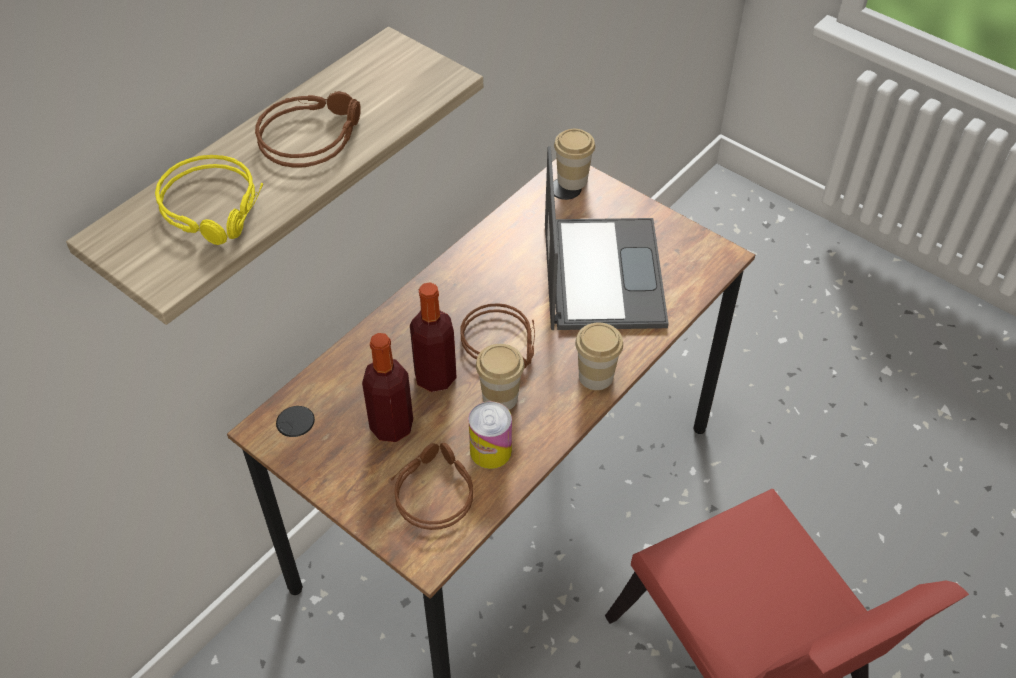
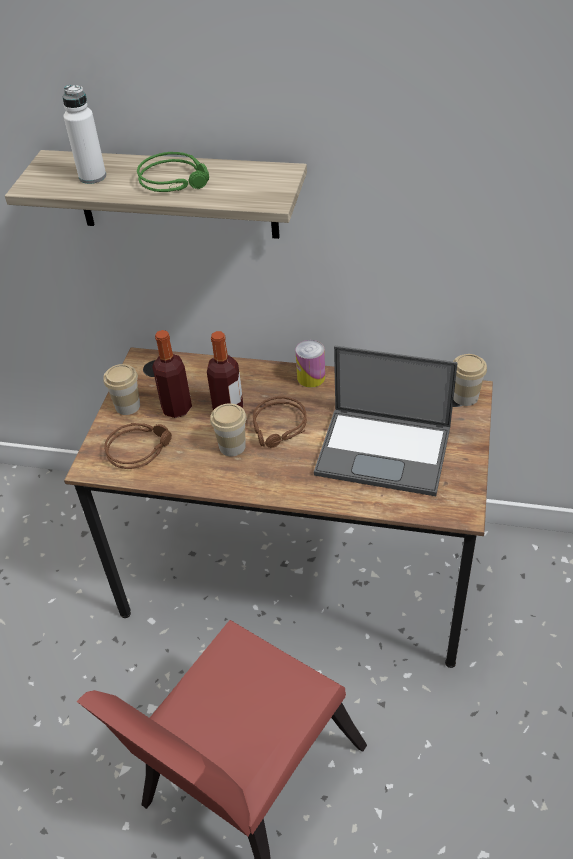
camera: 65 degrees right, 5 degrees down
(215, 208) = (92, 177): yellow headphones -> white bottle
(311, 135) = (176, 179): brown headphones -> green headphones
(490, 451) = (185, 460): can -> can (311, 377)
(596, 376) = (284, 486): cup -> cup (127, 406)
(602, 272) = (385, 450): laptop -> laptop turned 45 degrees clockwise

